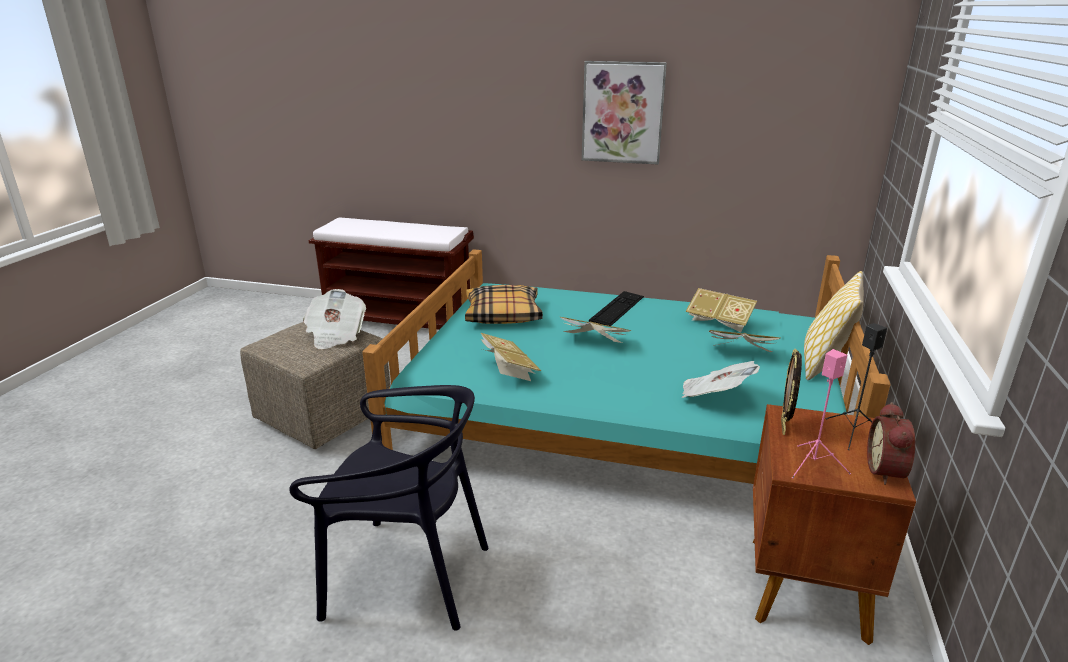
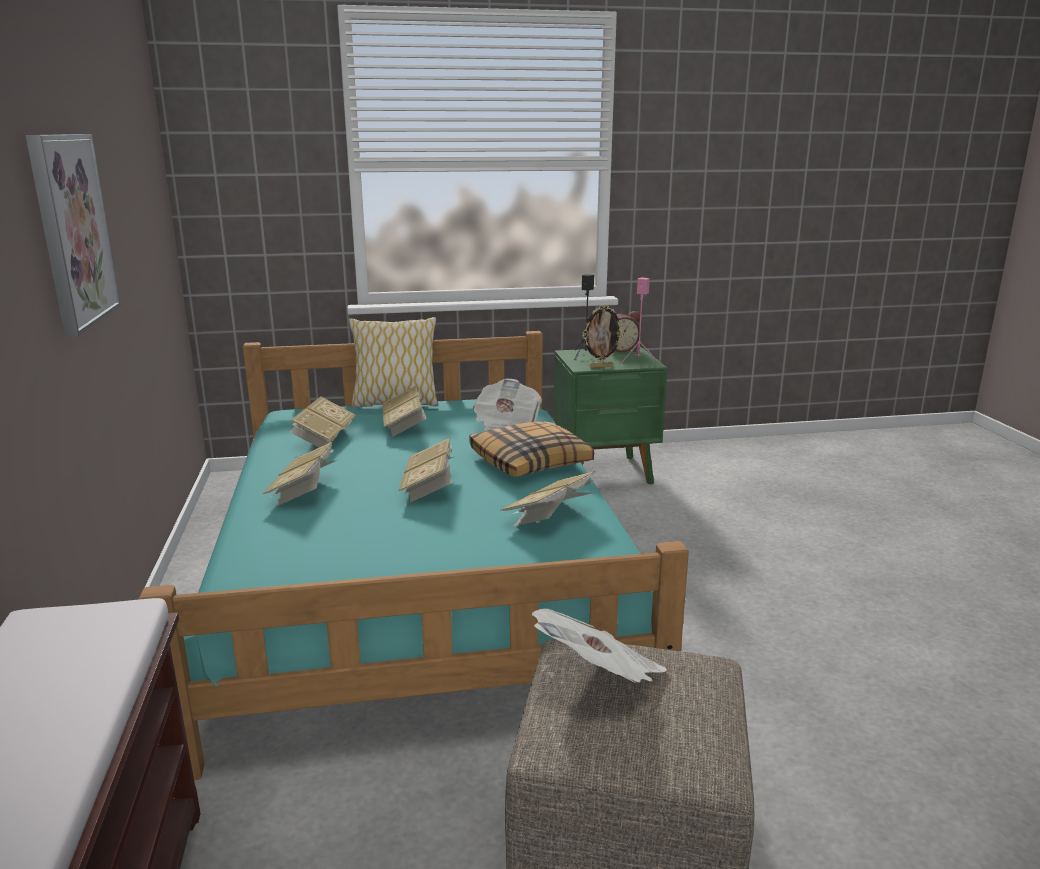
camera: 115 degrees left, 5 degrees down
(407, 576) = (797, 619): black chair -> none
(503, 315) = (375, 562): pillow -> pillow (531, 462)
(617, 308) = (304, 491): keyboard -> book
(804, 589) = (605, 473): brown nightstand -> green nightstand

